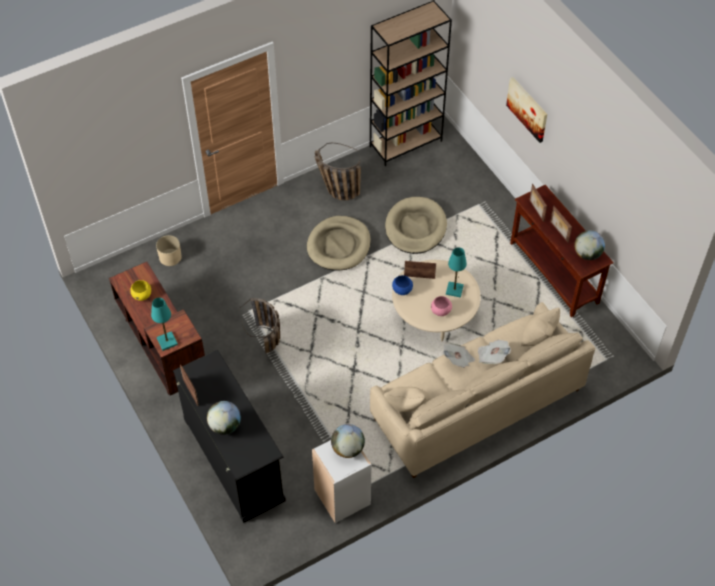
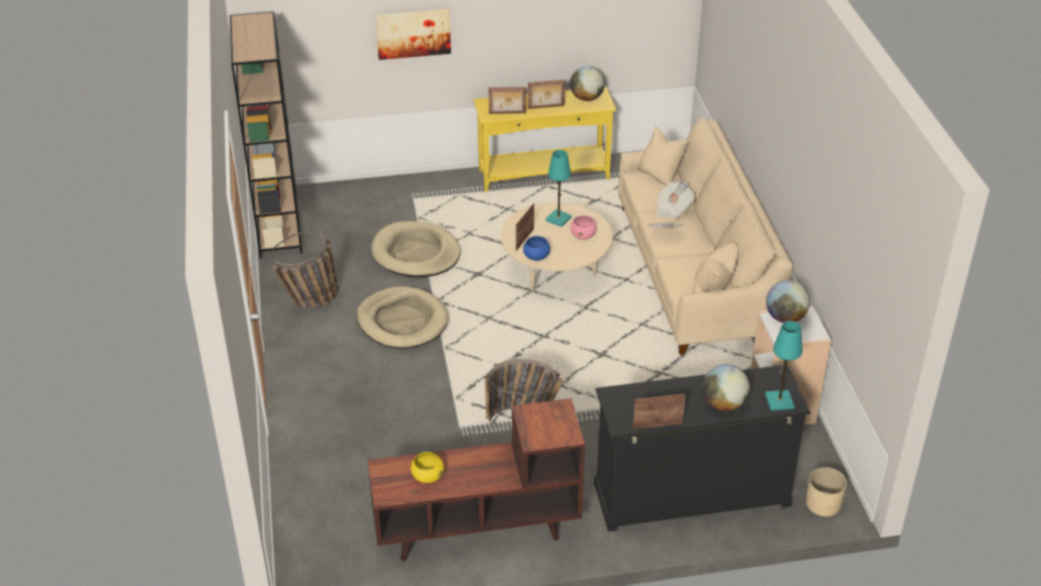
camera: 70 degrees left, 15 degrees down
(167, 341) = (560, 432): turquoise table lamp -> turquoise table lamp (779, 401)
(170, 257) = (317, 487): beige planter -> beige planter (823, 503)
(554, 273) = (544, 174): brown console table -> yellow console table

